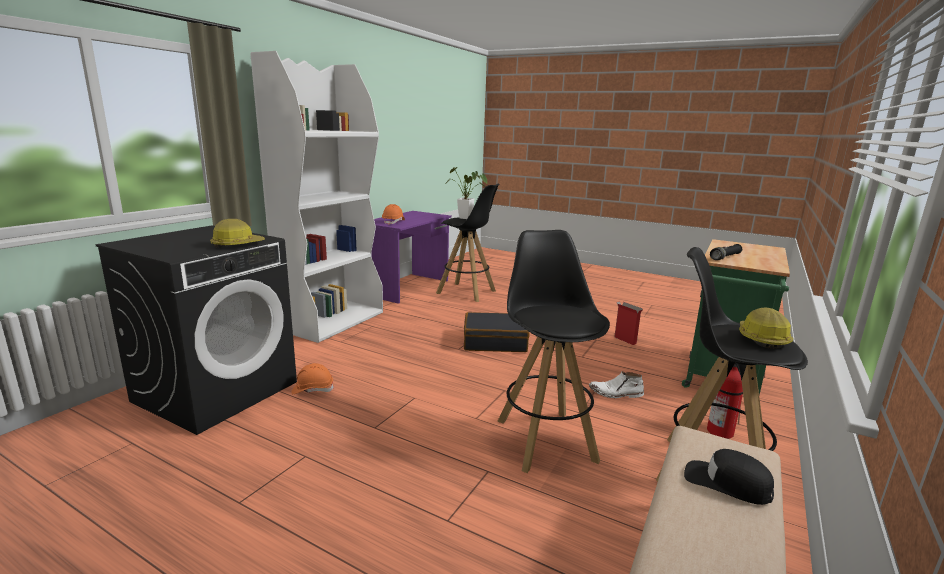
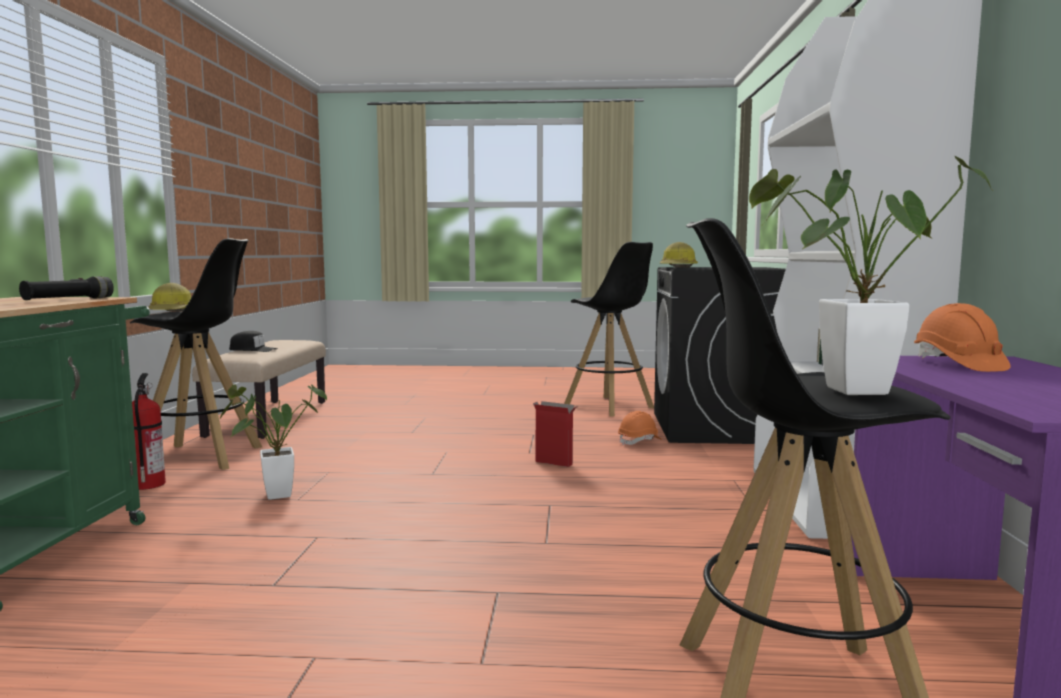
camera: 155 degrees right, 10 degrees down
(495, 341) = (501, 529): black suitcase -> none
(545, 439) = (367, 451): black stool -> black stool (609, 406)
(616, 393) = (271, 496): white boot -> potted plant
(624, 340) = (191, 600): cardboard box -> cardboard box (554, 463)

